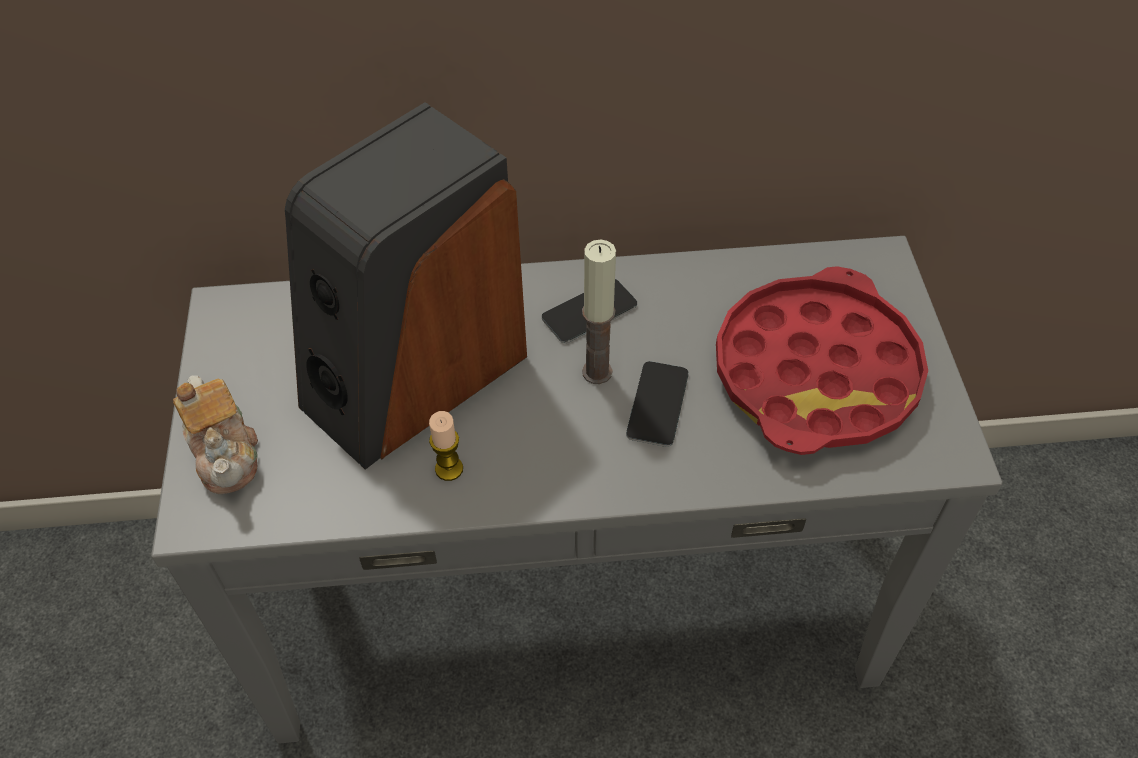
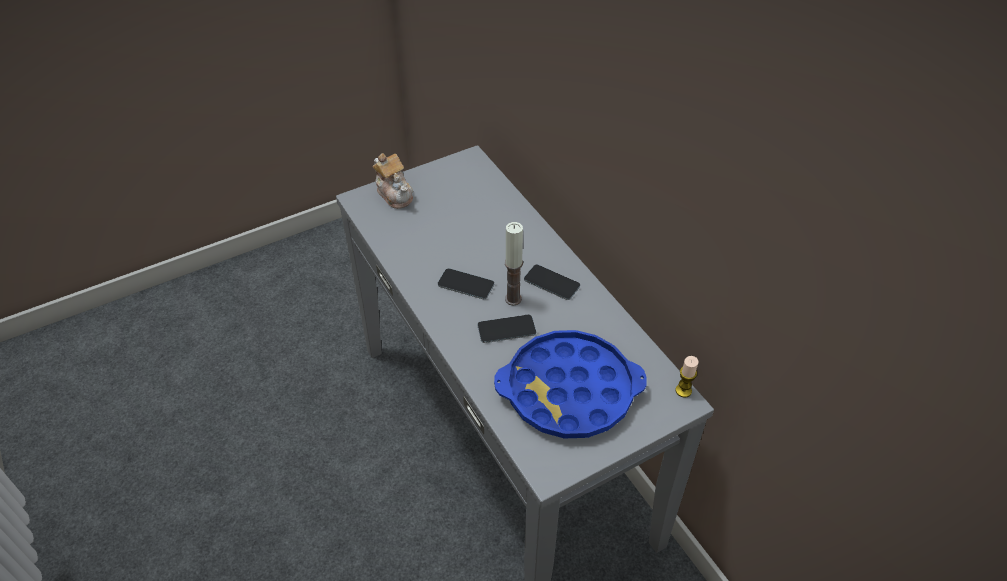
camera: 65 degrees right, 5 degrees down
(226, 453) = (395, 193): teapot -> teapot turned 75 degrees counterclockwise
(413, 377) = (470, 234): speaker -> none
(449, 469) = (424, 266): candle -> candle (683, 390)
(528, 423) = (466, 284): none -> phone
(816, 373) = (569, 391): red tray -> blue tray

